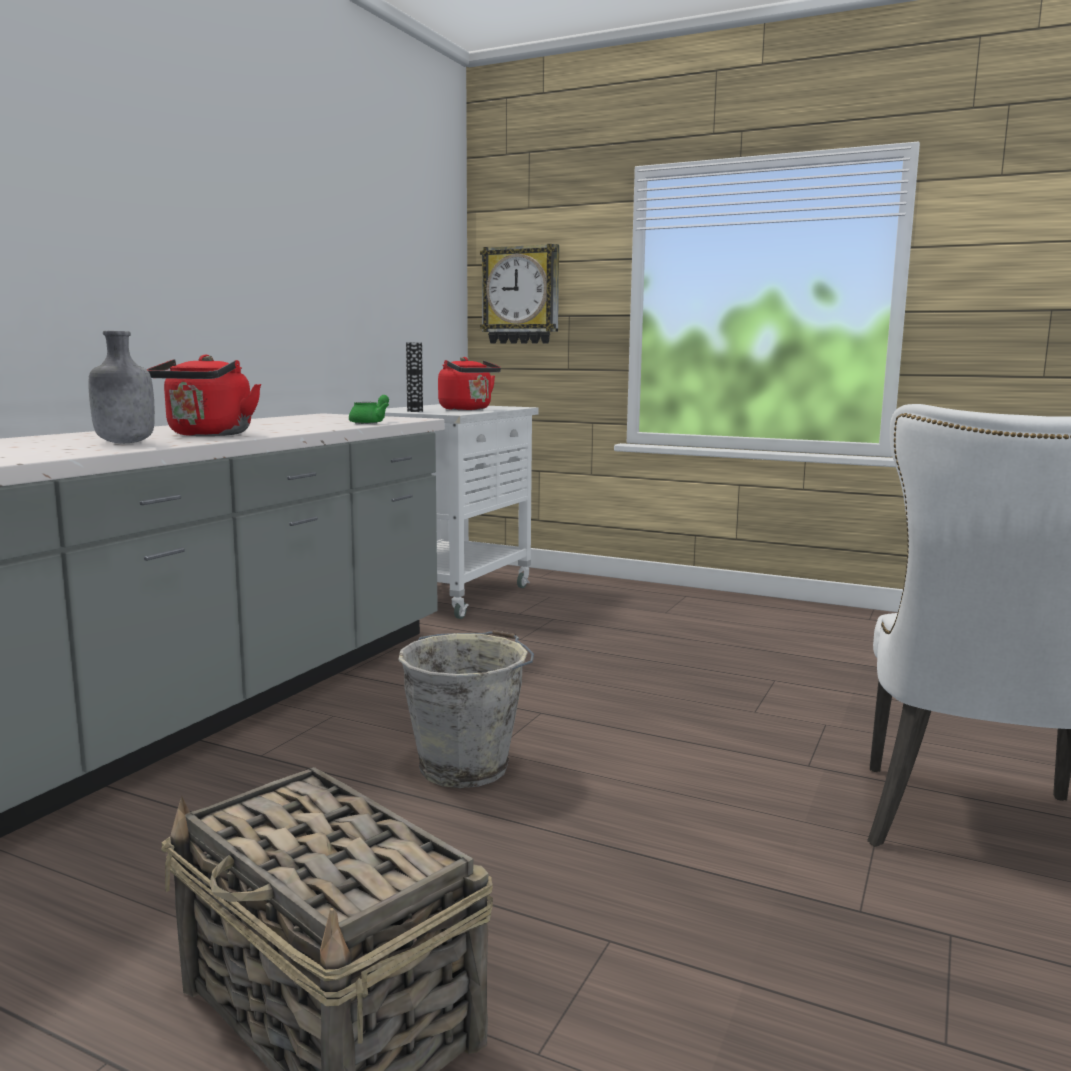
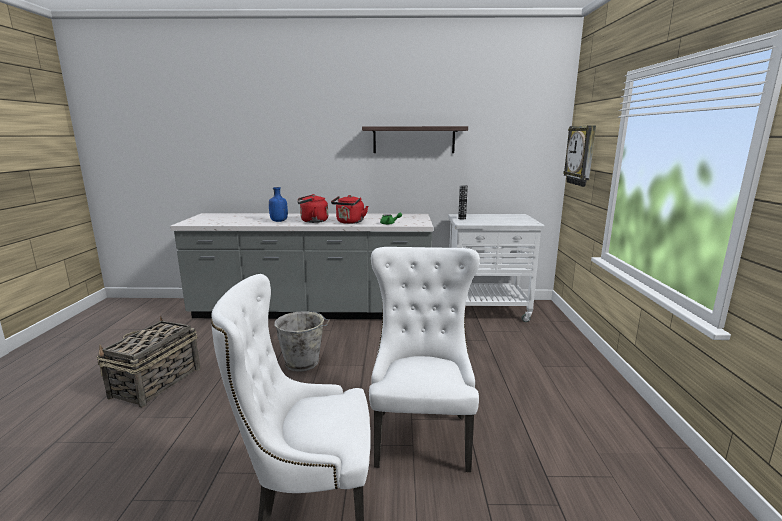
camera: 65 degrees right, 5 degrees up
(124, 443) = (278, 221): grey bottle -> blue bottle
(285, 240) = (414, 140): none -> shelf
(468, 409) = (492, 221): red kettle -> red kettle (349, 222)
(809, 715) = (421, 438): none -> white chair

